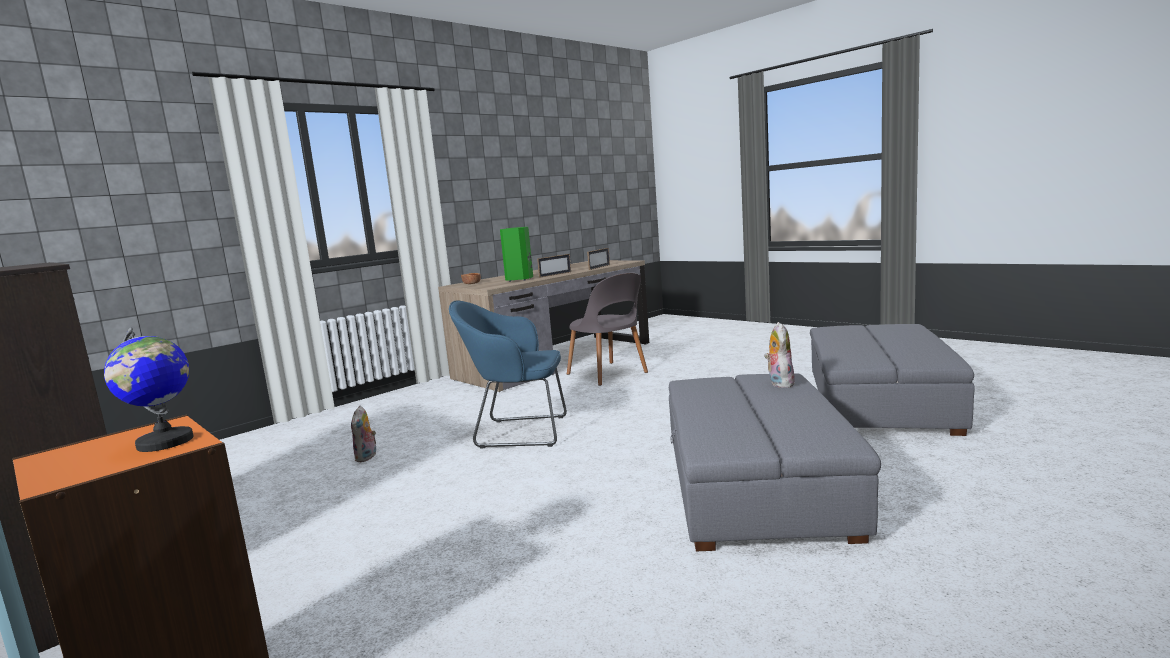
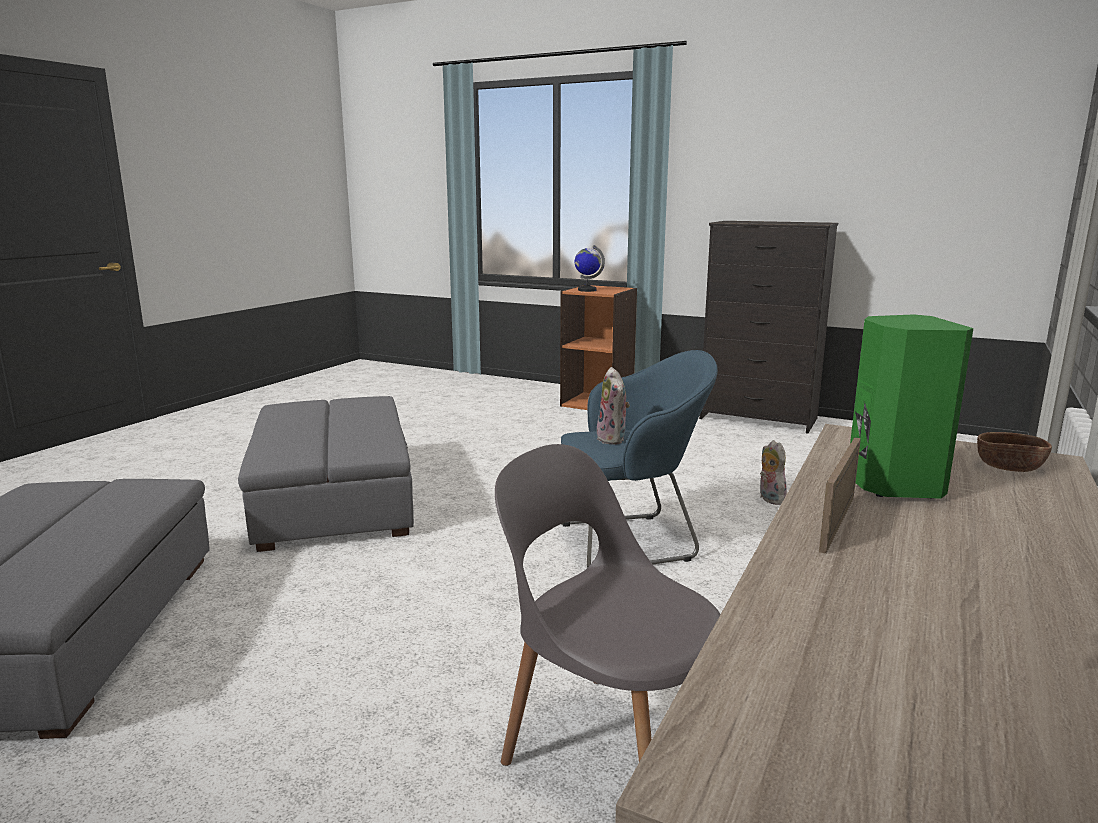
camera: 160 degrees right, 5 degrees up
(599, 267) = (770, 618): picture frame -> none
(779, 383) = (284, 445): plush toy -> plush toy (613, 439)

